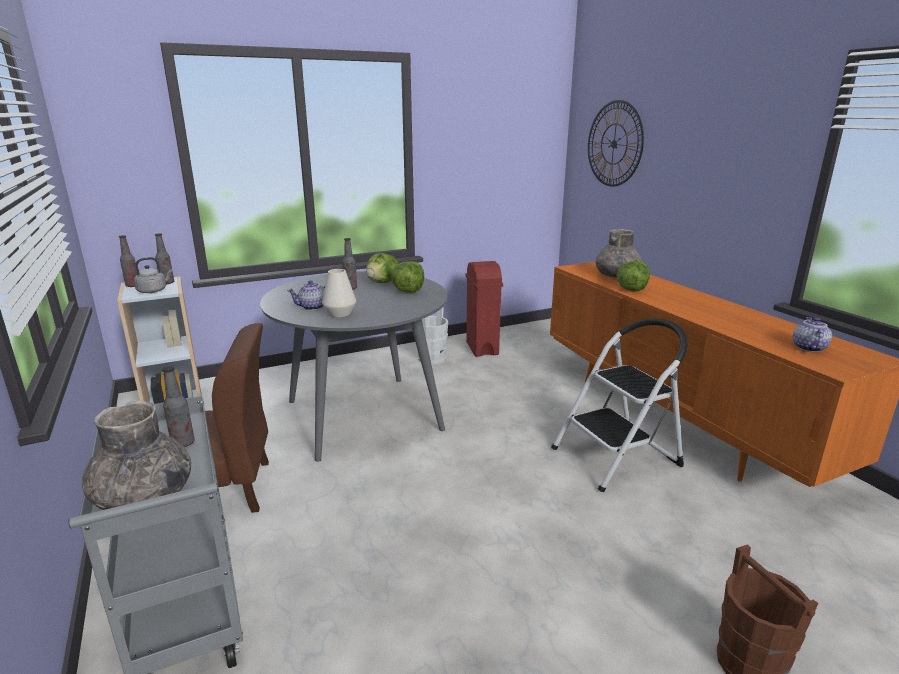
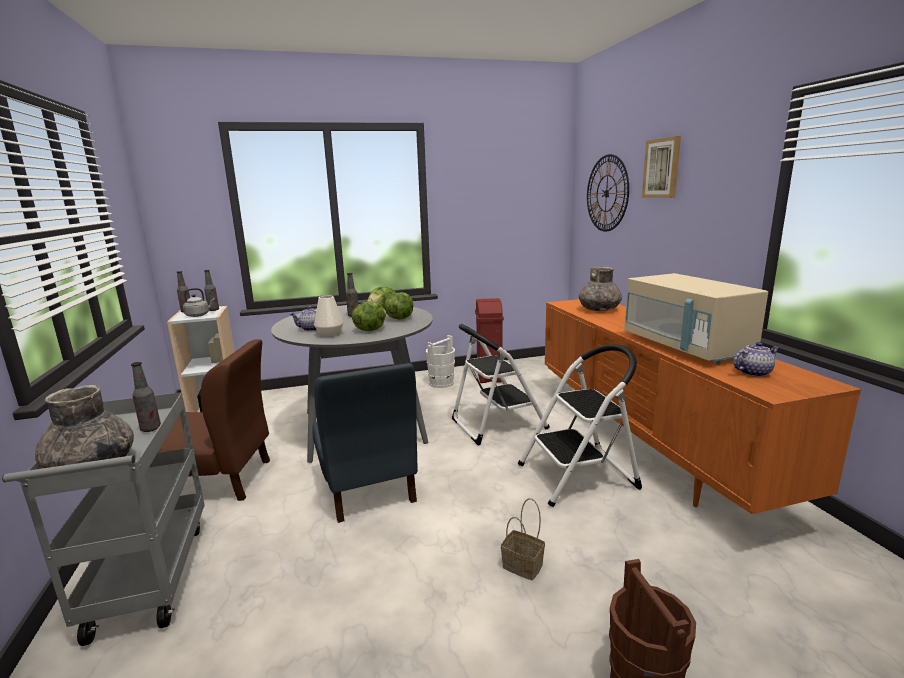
camera: 10 degrees right, 5 degrees down
(399, 487) = (368, 488): none -> blue chair
(510, 404) = (496, 424): none -> step ladder
(597, 557) = (524, 566): none -> basket
(631, 289) = (605, 320): lettuce -> lettuce (370, 330)
(686, 122) = (662, 168): none -> picture
(728, 320) = (685, 347): none -> beige microwave
(807, 348) = (753, 372): teapot -> teapot turned 45 degrees clockwise

